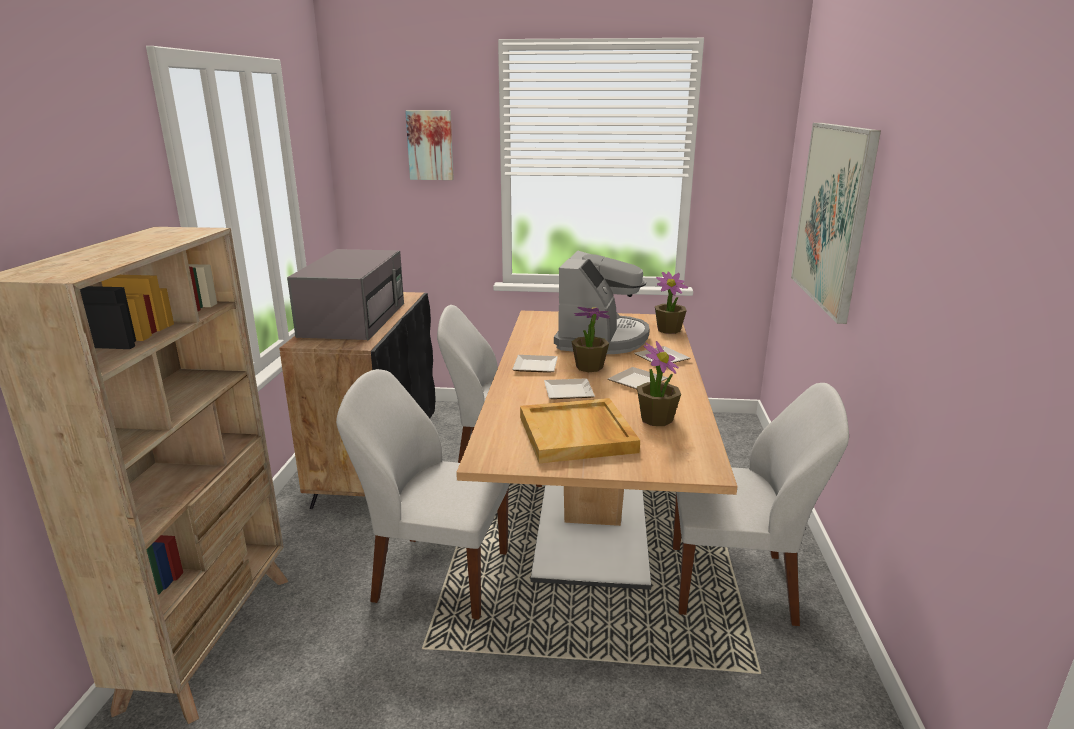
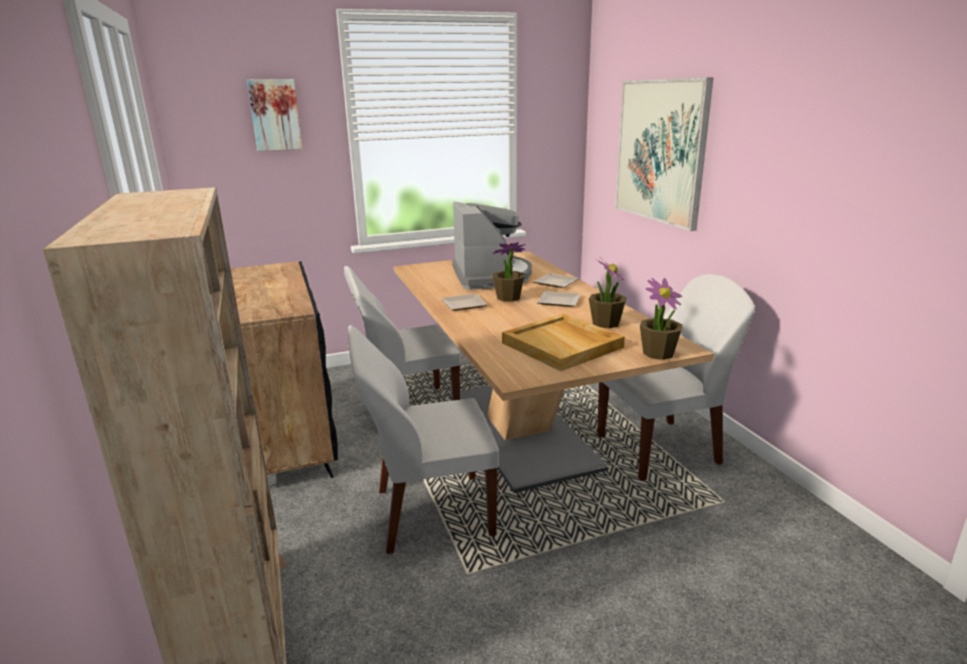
camera: 25 degrees left, 0 degrees up
(354, 319) = (258, 291): grey microwave -> none
(566, 391) = (514, 317): plate -> none
(669, 330) = (534, 262): potted plant -> potted plant (658, 353)

